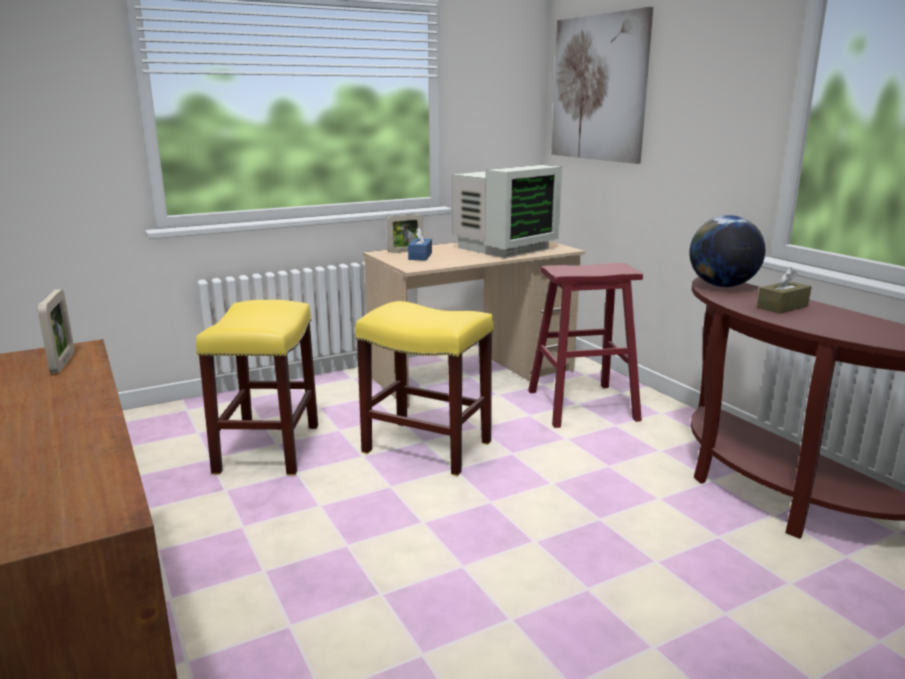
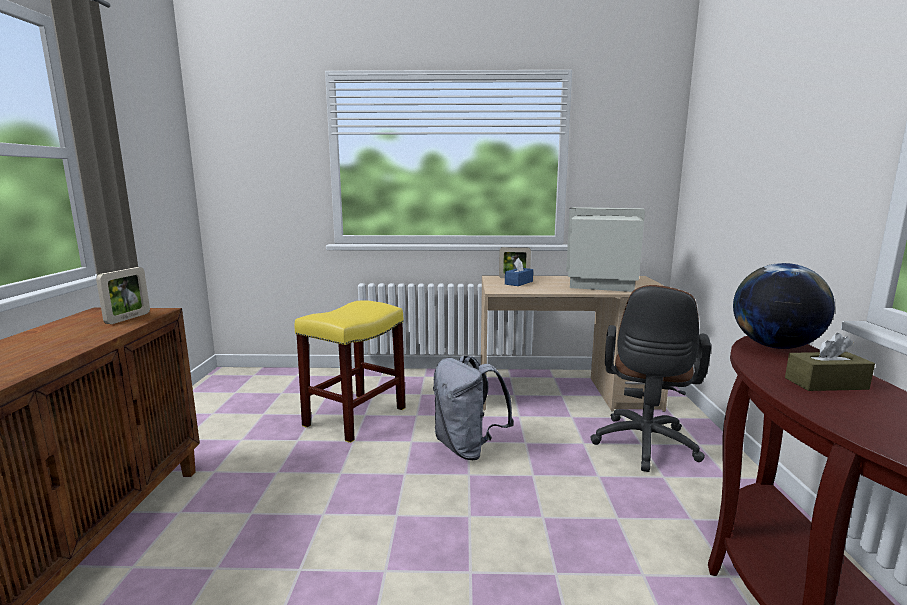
camera: 30 degrees right, 5 degrees down
(428, 447) = (467, 448): yellow stool -> grey backpack
(502, 248) = (602, 284): monitor -> monitor turned 150 degrees counterclockwise
(581, 405) = (644, 447): red stool -> brown office chair
(598, 88) = (719, 137): picture -> none

